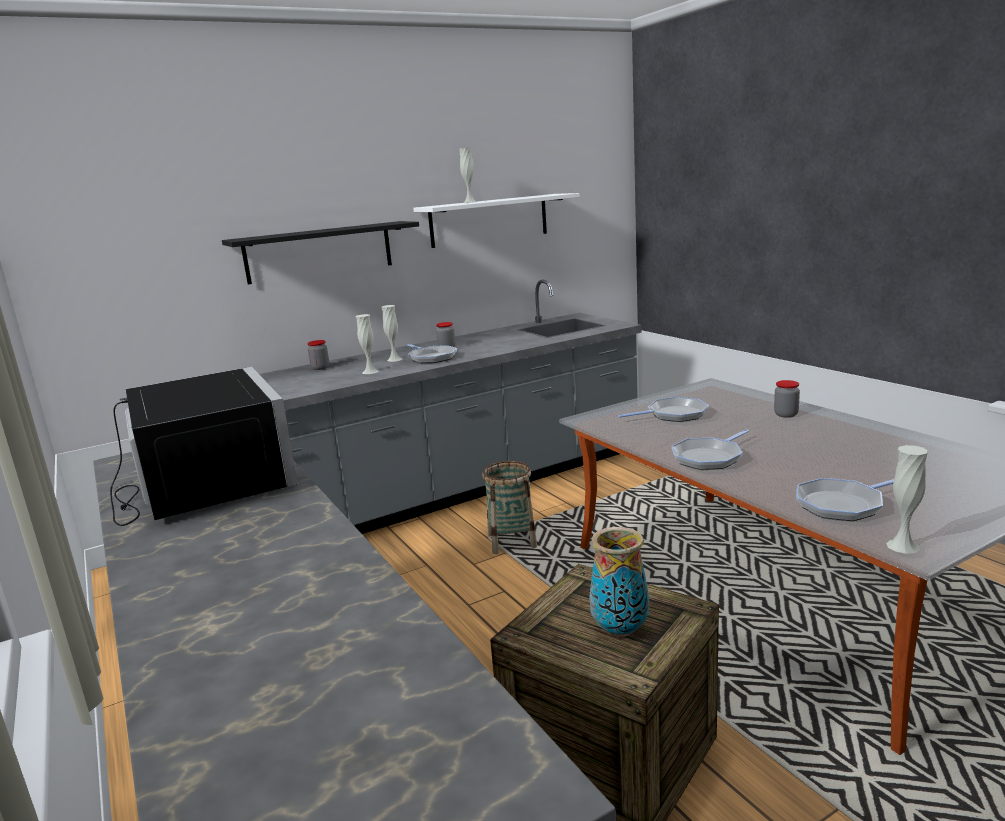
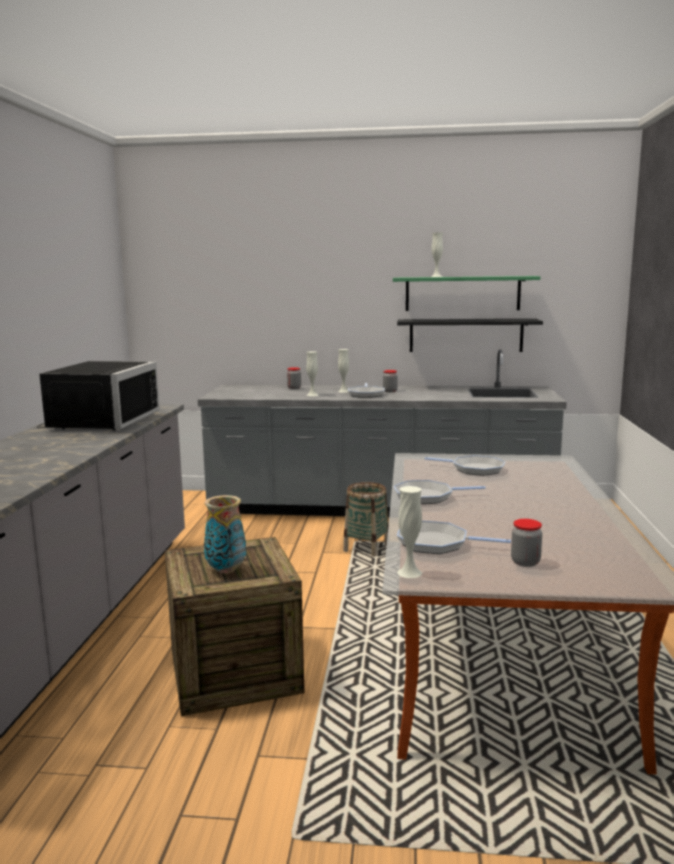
camera: 35 degrees right, 5 degrees down
(319, 252) = (314, 304): black shelf -> black shelf (466, 335)
(489, 220) = (462, 293): white shelf -> green shelf
(786, 414) = (558, 490): jar -> jar (525, 562)

